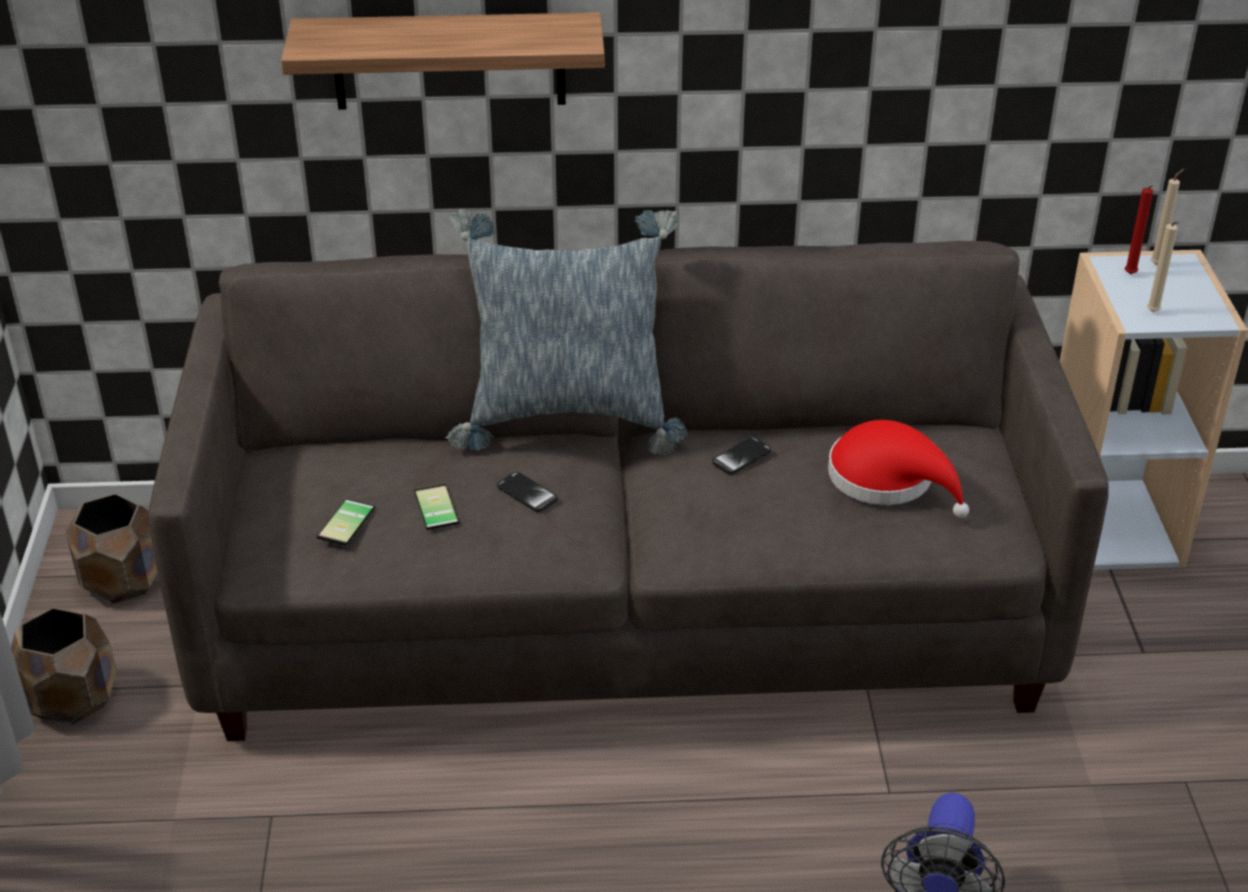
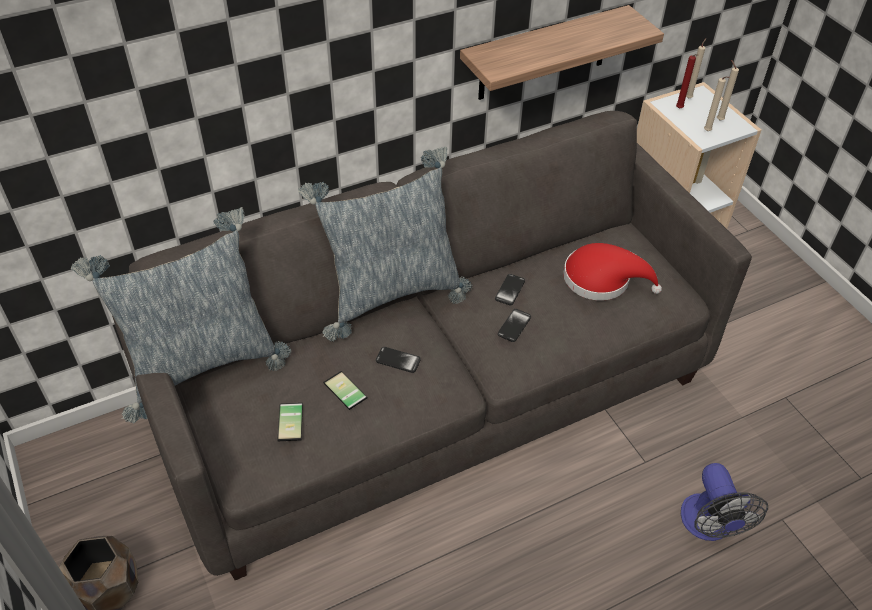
camera: 25 degrees left, 10 degrees up
(123, 581) = (94, 486): brown planter -> none
(277, 441) = (202, 372): none -> pillow
(449, 61) = (261, 75): shelf -> shelf (544, 54)
(717, 500) = (514, 326): none -> phone
(1184, 302) = (718, 119): none -> beige candle

